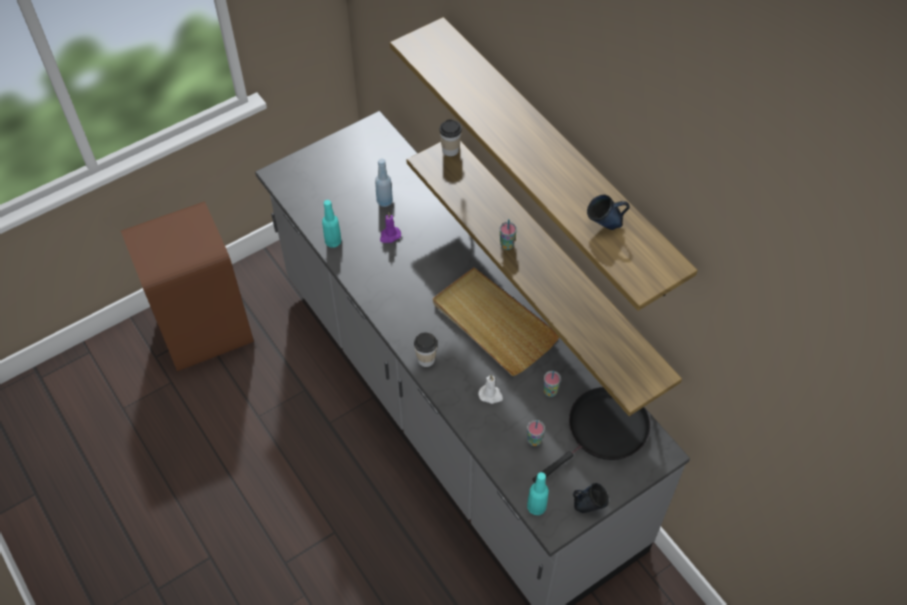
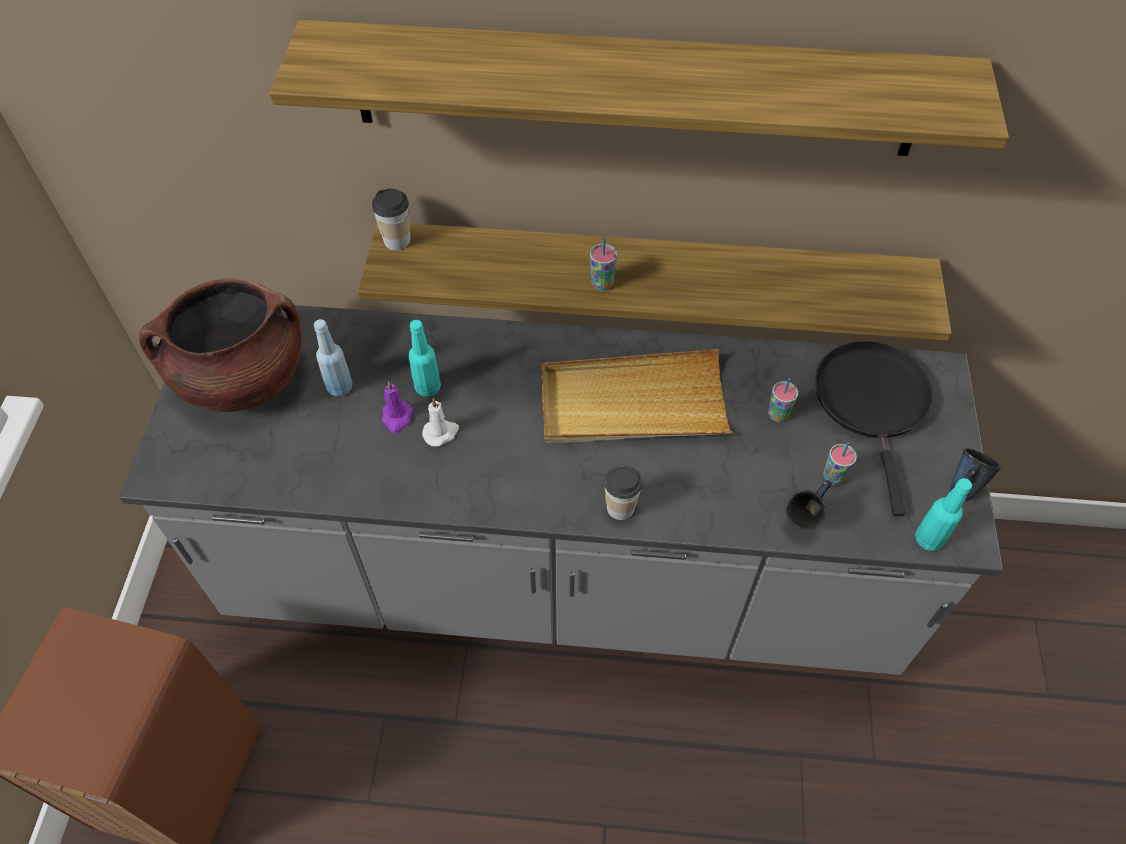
camera: 50 degrees left, 0 degrees up
(333, 242) = (338, 485): turquoise bottle -> turquoise bottle (428, 387)
(353, 163) = (242, 378): none -> brown cooking pot
(491, 395) = (733, 476): white candle -> white candle (441, 433)
(605, 226) = (843, 89): blue mug -> blue mug (804, 521)

